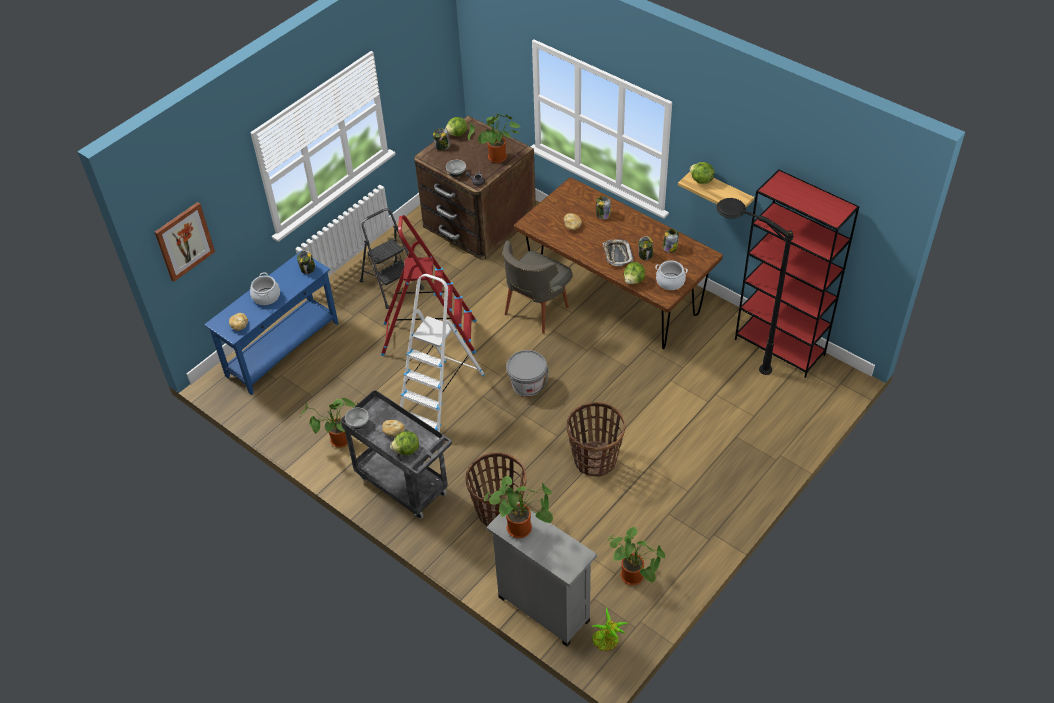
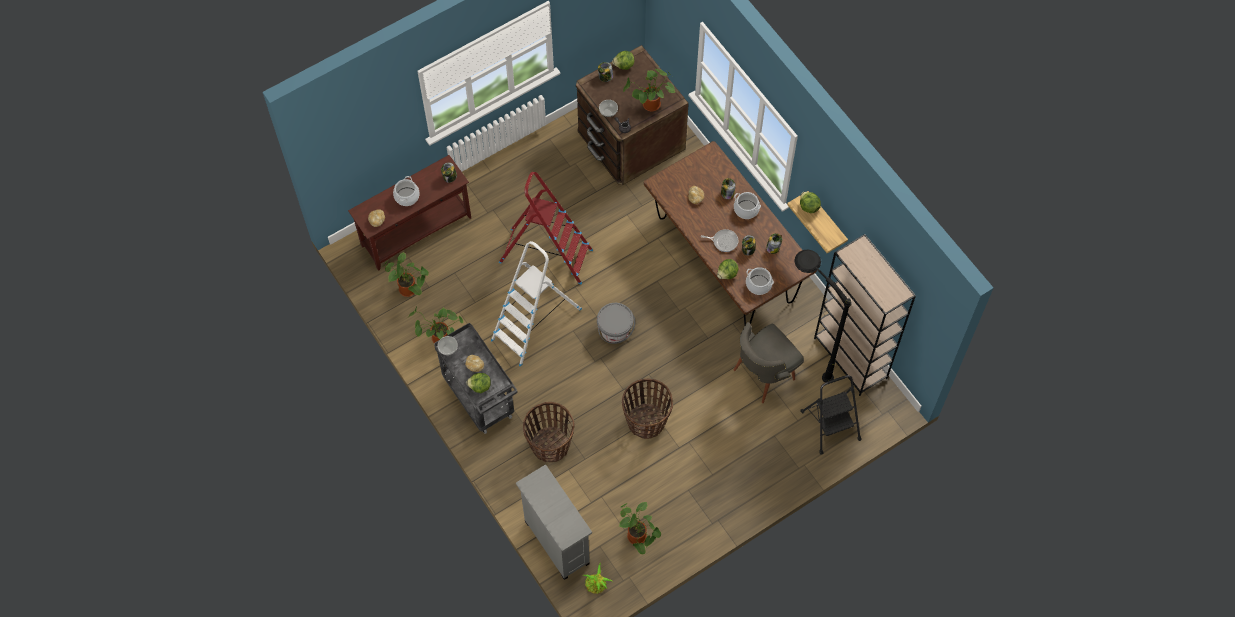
camera: 15 degrees right, 15 degrees up
(184, 241) = (342, 149): picture -> none
(283, 349) = (416, 231): blue console table -> brown console table
(390, 283) = (529, 187): black step ladder -> black step ladder (830, 423)
(522, 528) = (543, 492): potted plant -> potted plant (410, 289)
(537, 310) = (649, 255): grey chair -> grey chair (764, 374)
(617, 254) = (723, 241): tray -> frying pan
(628, 223) = (746, 209): none -> cooking pot
(780, 347) = (851, 358): red bookcase -> beige bookcase

